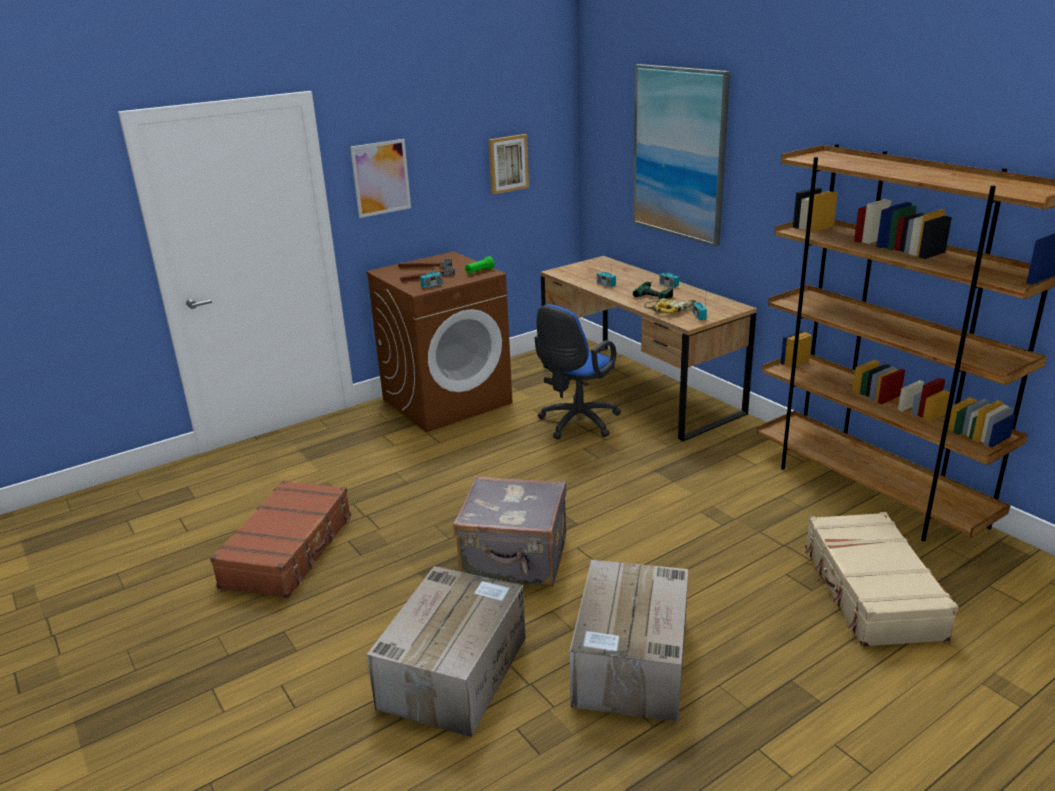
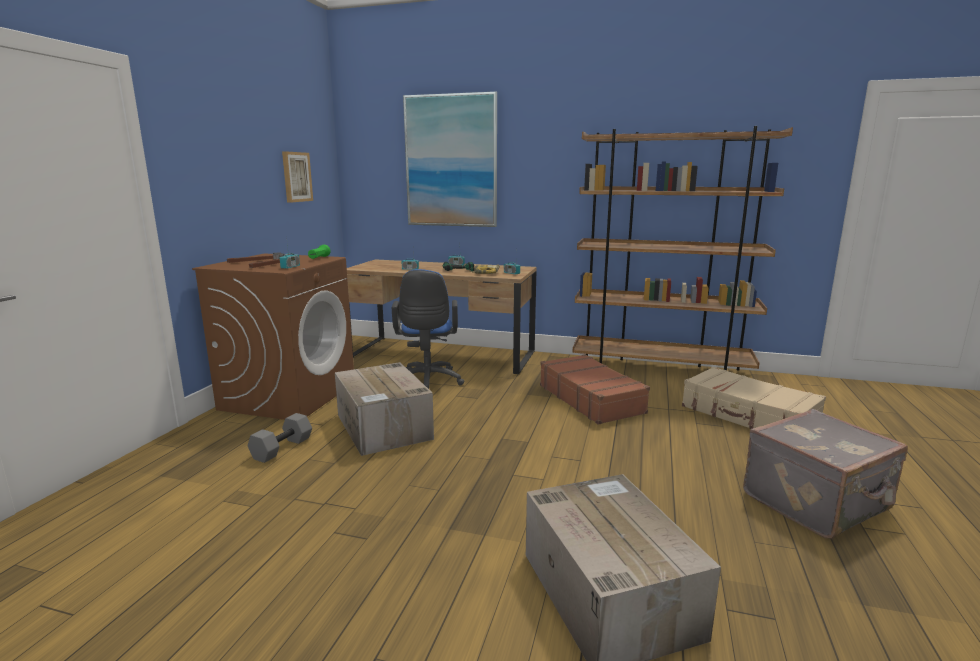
camera: 40 degrees left, 10 degrees down
(289, 550) = (270, 570): brown suitcase -> brown suitcase (591, 399)
(381, 178) = (200, 170): picture -> none
(389, 454) = (282, 448): none -> grey dumbbell
(515, 560) = (520, 483): grey suitcase -> grey suitcase (817, 503)
(631, 663) = (712, 514): cardboard box -> cardboard box (384, 427)

